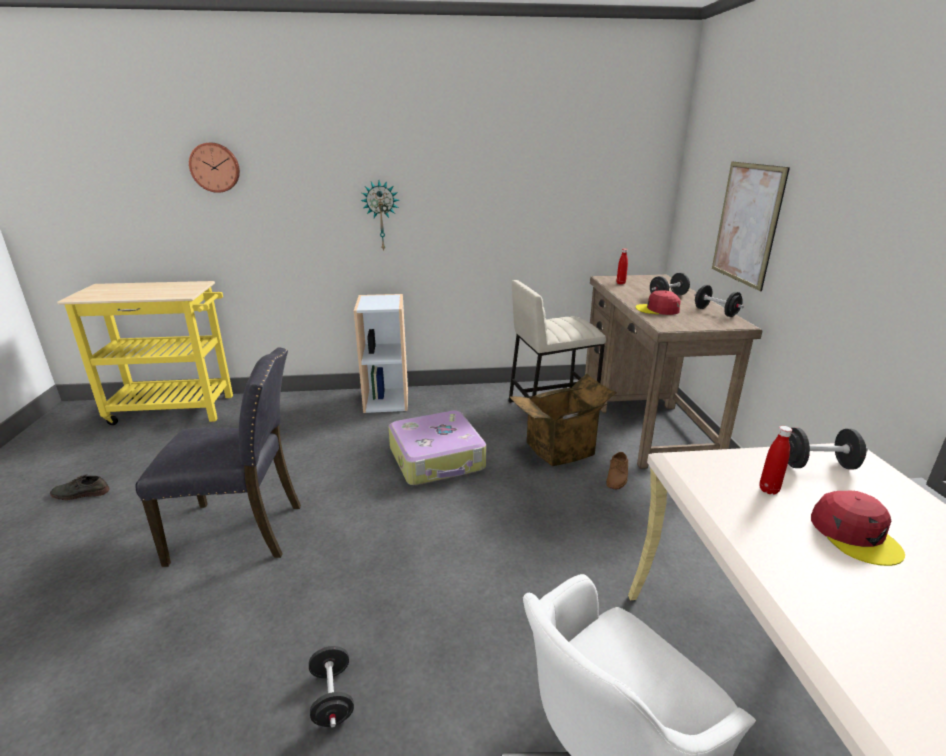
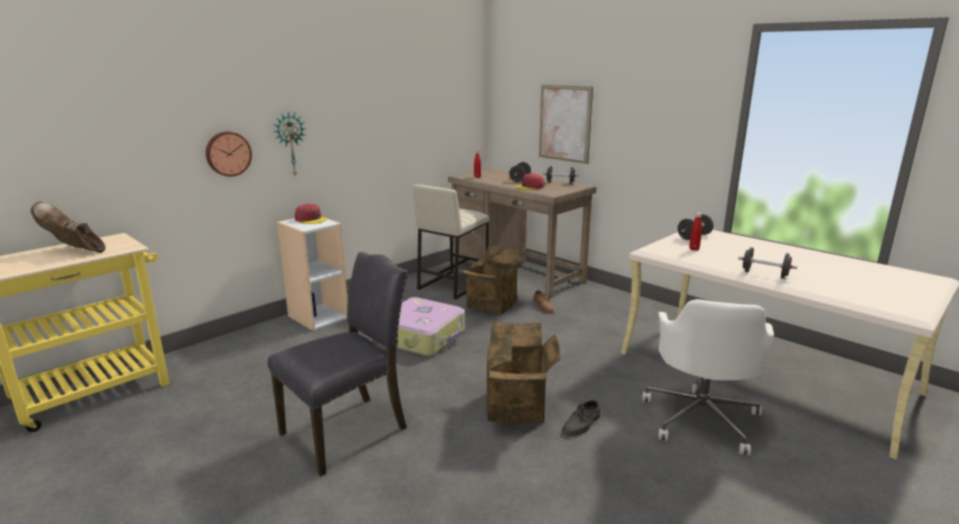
camera: 40 degrees left, 5 degrees down
(80, 493) = (123, 483): grey shoe -> grey shoe (582, 424)
(156, 290) = (76, 251): none -> brown boot
(215, 167) = (124, 108): wall clock -> wall clock (228, 153)
(332, 698) = (552, 461): black dumbbell -> black dumbbell (764, 274)
(403, 598) = (518, 407): none -> cardboard box
(855, 534) = (738, 253): red cap -> red cap (311, 219)

